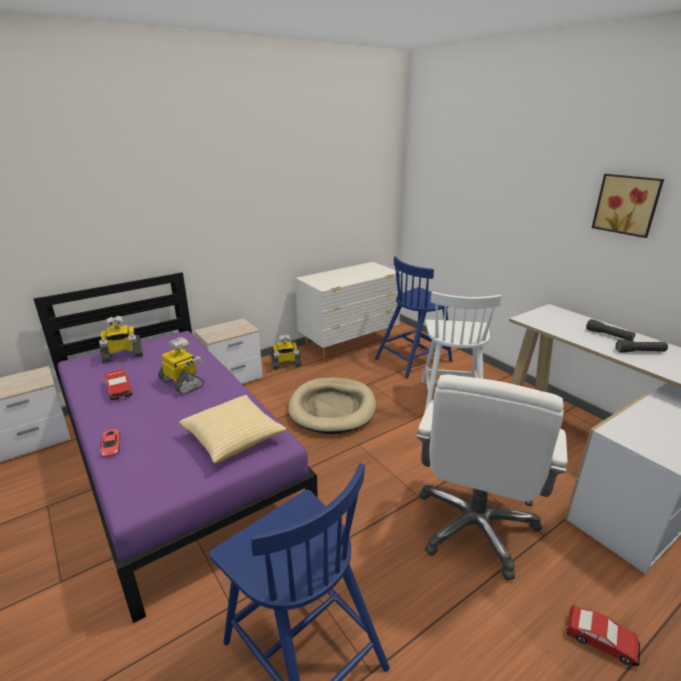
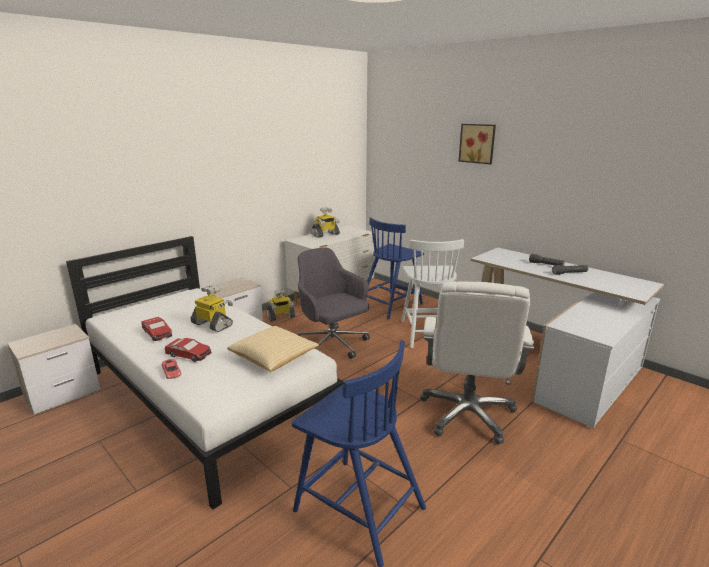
camera: 10 degrees left, 5 degrees down
(122, 356) = (147, 310): toy robot -> toy robot (325, 235)
(176, 463) = (207, 397): purple bed -> white bed
(332, 408) = (332, 346): beige dog bed -> grey office chair
(601, 640) = (570, 470): toy car -> toy car (189, 355)
(627, 204) = (548, 166): picture -> picture (477, 143)

